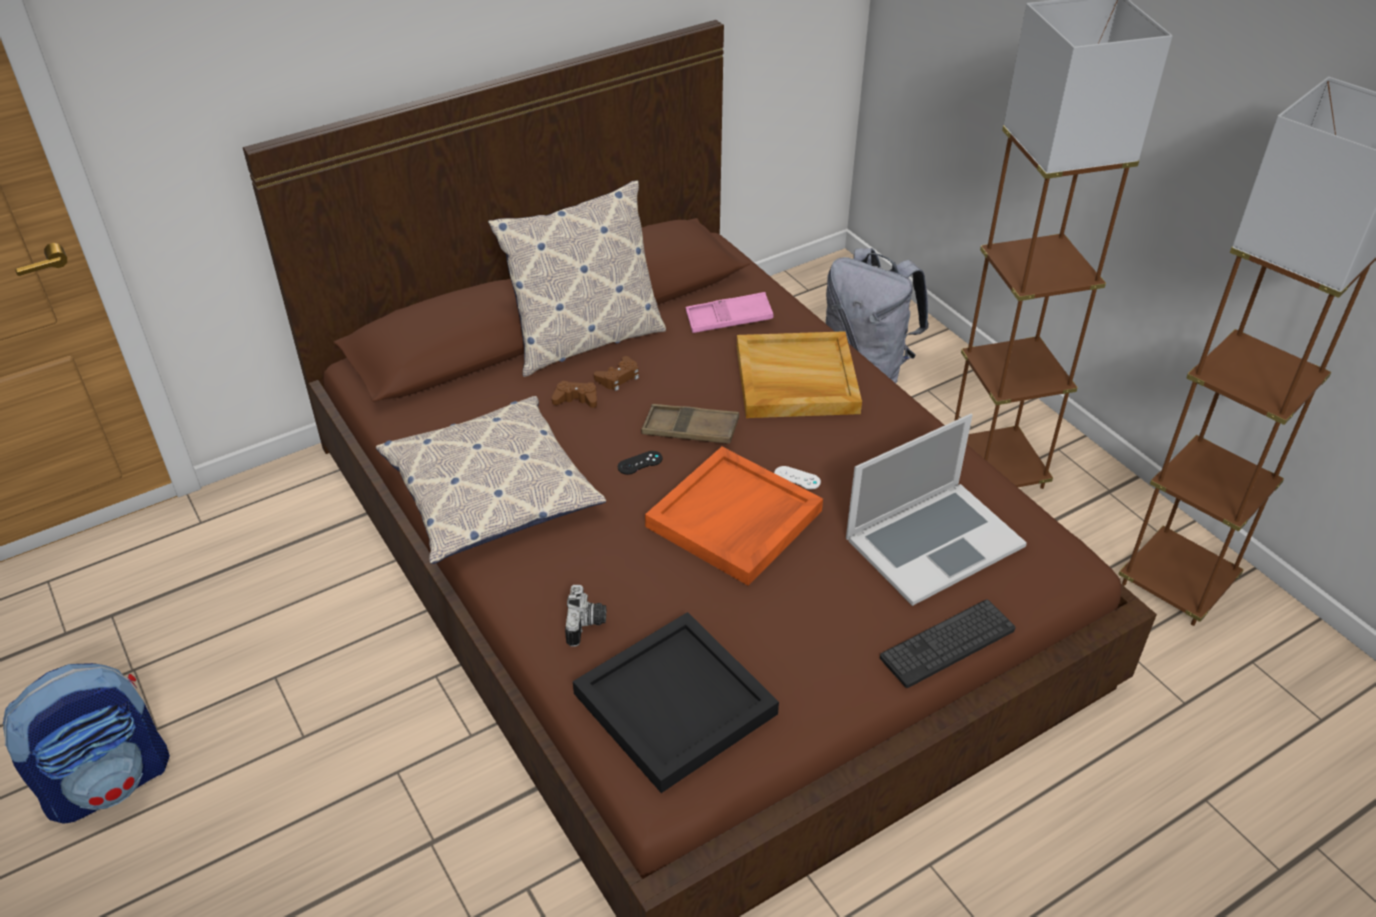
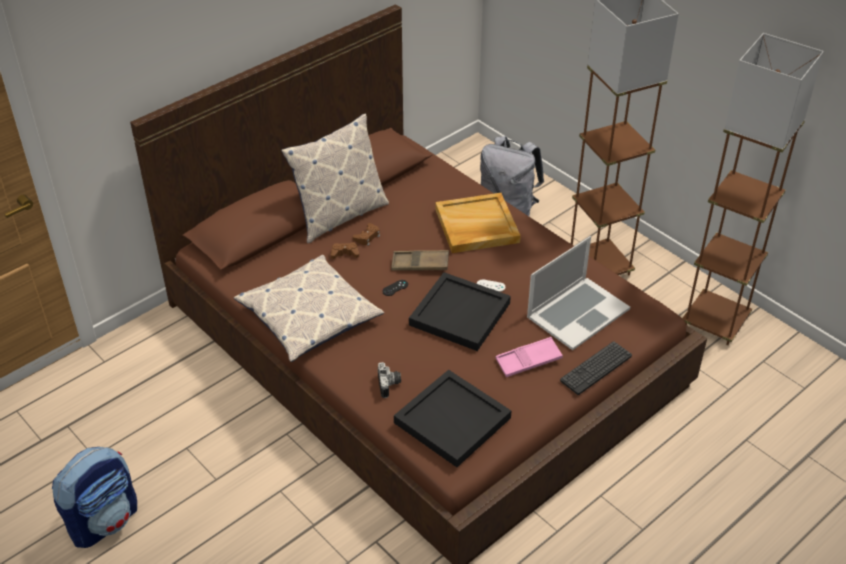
camera: 10 degrees left, 0 degrees up
(729, 318) = (426, 191): pink tray -> pink tray (528, 361)
(734, 520) = (460, 315): orange tray -> black tray

